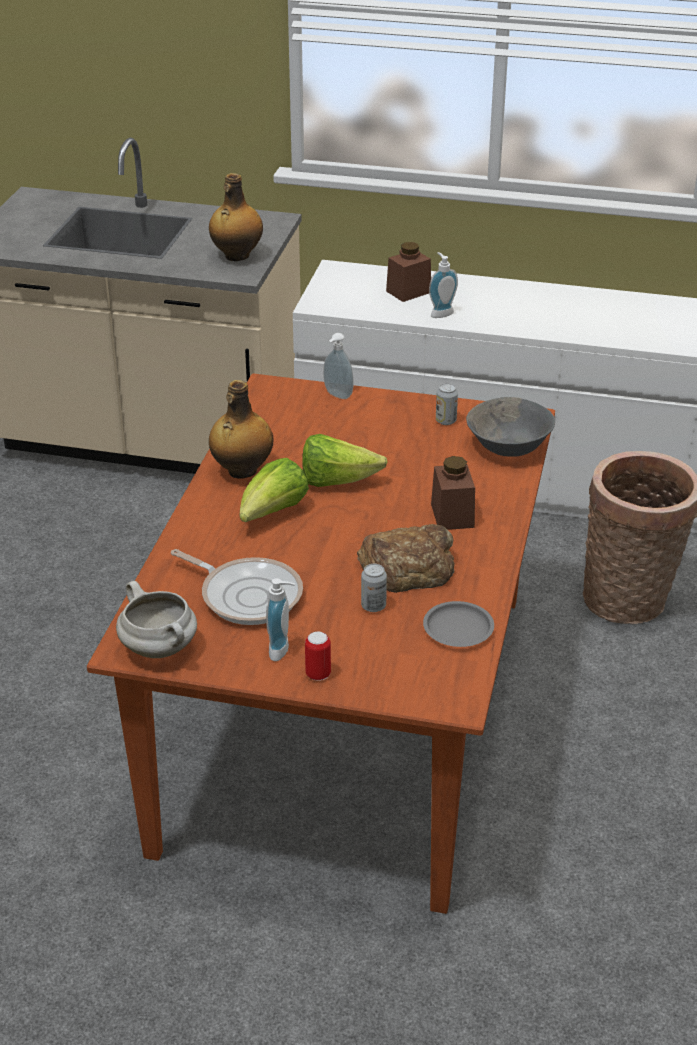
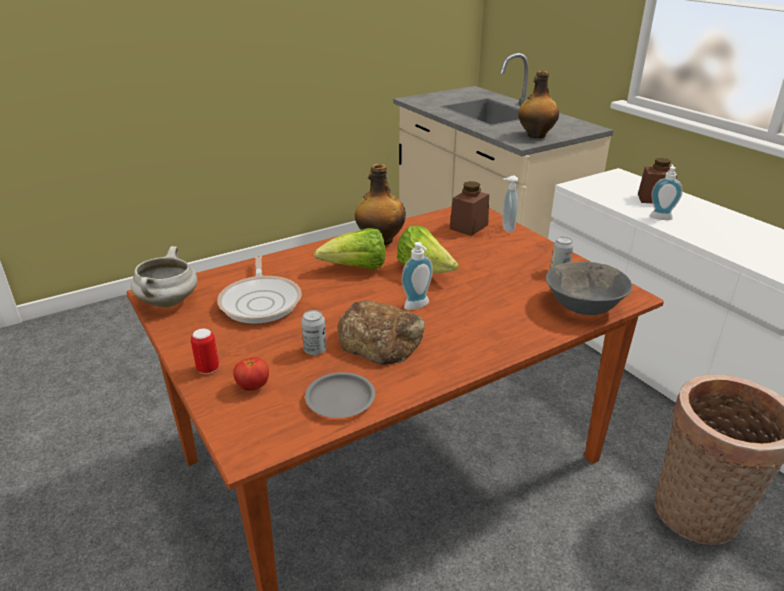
camera: 45 degrees right, 5 degrees down
(283, 650) = (218, 342): soap dispenser -> soap dispenser (418, 306)
(379, 662) = (253, 386): none -> tomato
(452, 515) = (466, 326): brown jar -> brown jar (469, 227)

